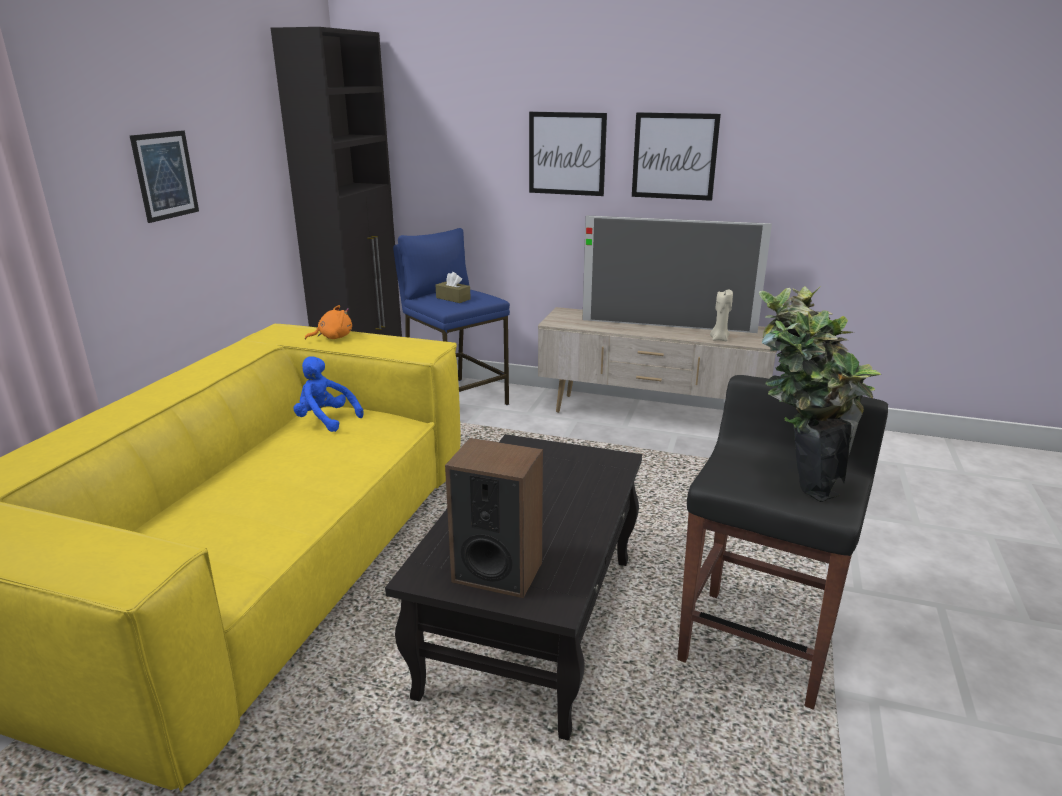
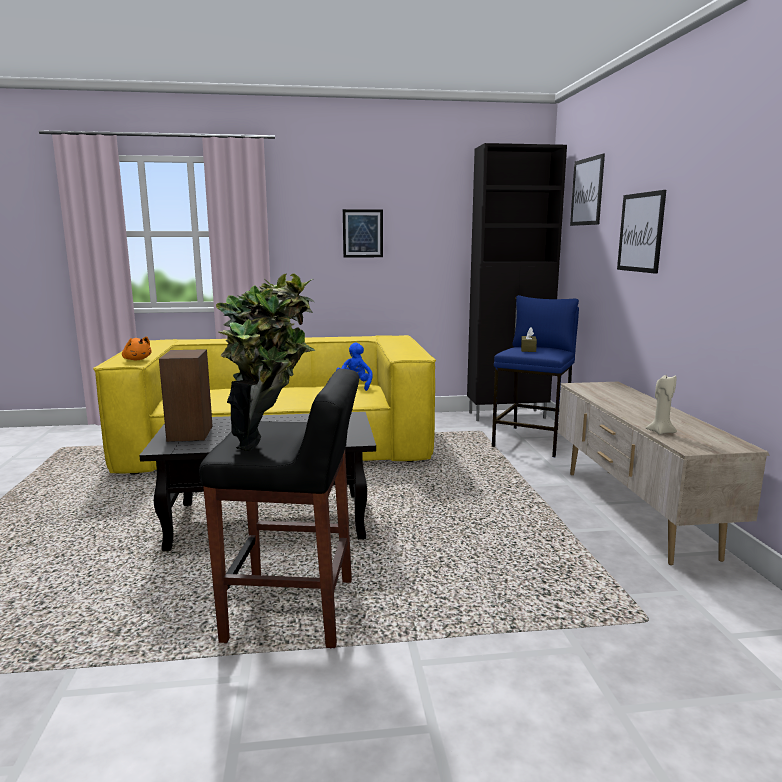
camera: 65 degrees right, 10 degrees down
(333, 337) = (401, 343): orange plush toy -> orange plush toy (137, 359)
(667, 326) = (653, 413): television -> none
(674, 156) = (705, 230): picture -> picture (587, 191)

